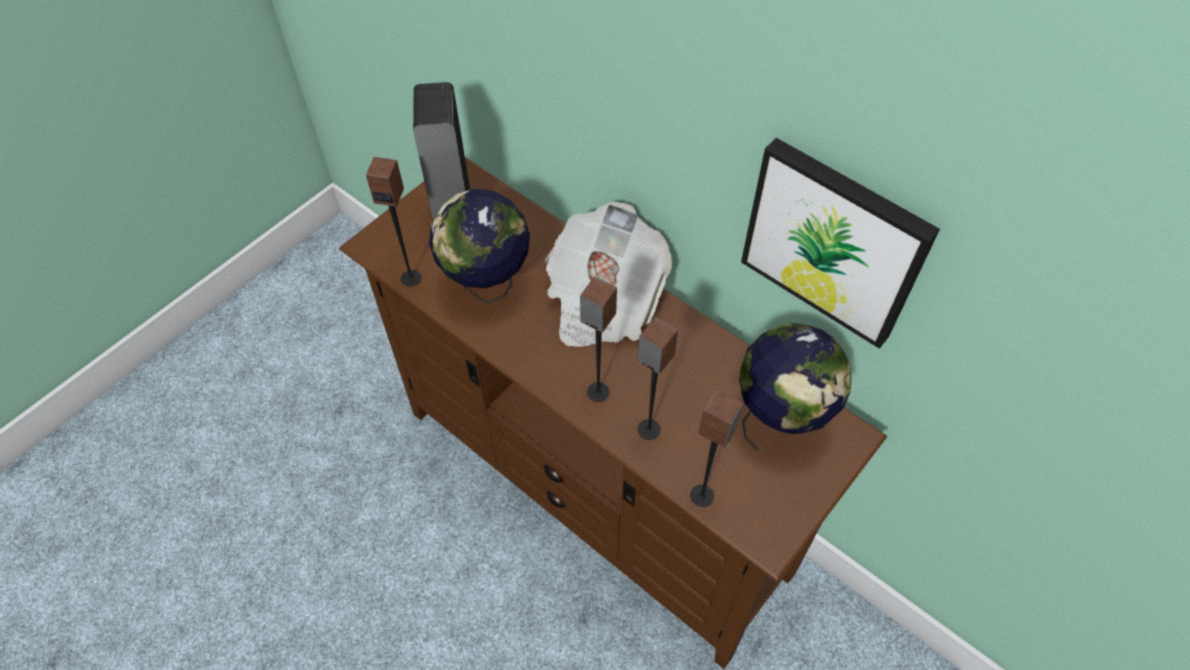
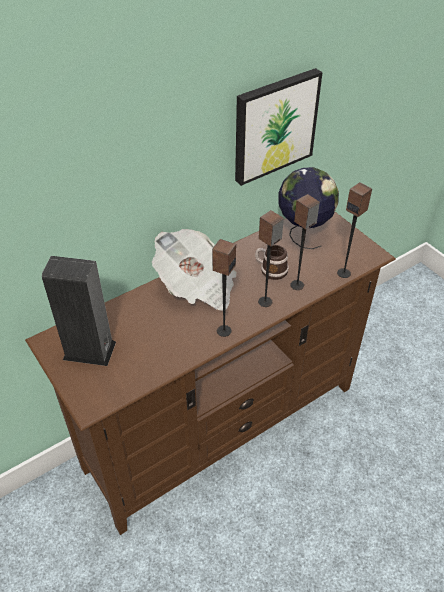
camera: 75 degrees left, 10 degrees down
(411, 277) = (134, 384): speaker -> speaker (223, 330)
(487, 285) = (160, 341): globe -> none
(671, 386) = (270, 269): none -> mug

